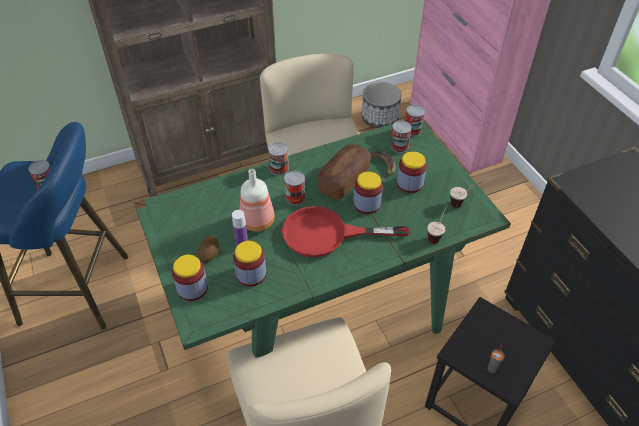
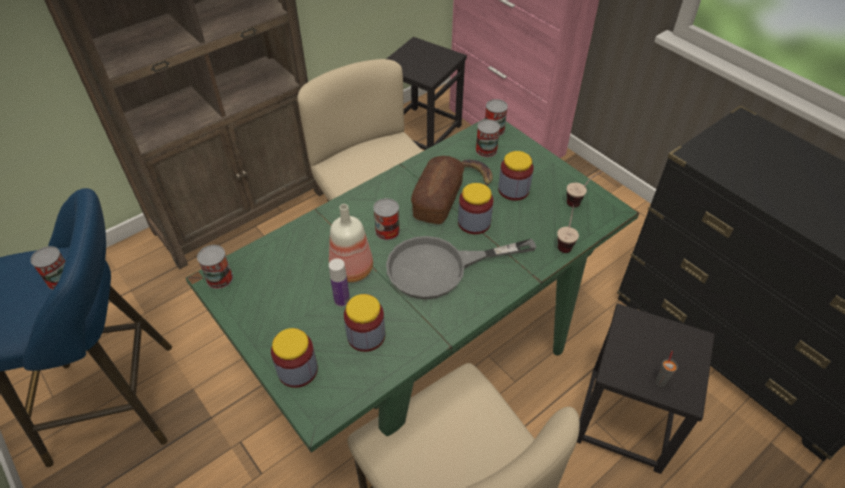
camera: 15 degrees left, 0 degrees up
(209, 255) = (306, 323): potato -> none
(279, 168) = (356, 200): can -> can (220, 278)
(327, 234) = (441, 267): red frying pan -> grey frying pan
(379, 118) = (421, 130): planter -> black stool

